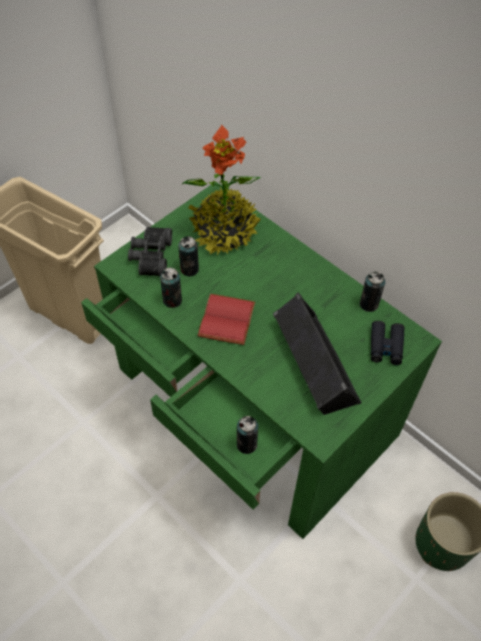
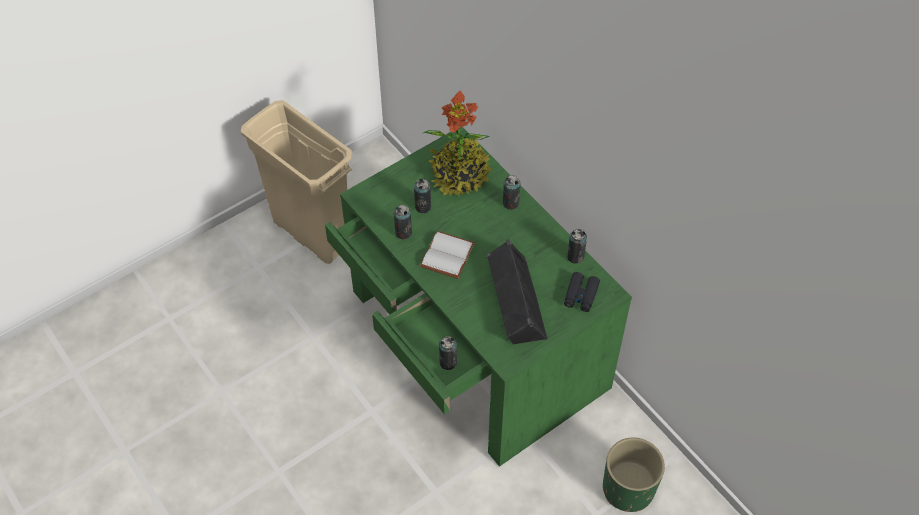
camera: 10 degrees right, 0 degrees up
(150, 256) = (390, 191): black binoculars -> none
(228, 321) = (448, 256): red book -> white book
(285, 255) = (510, 203): none -> can

